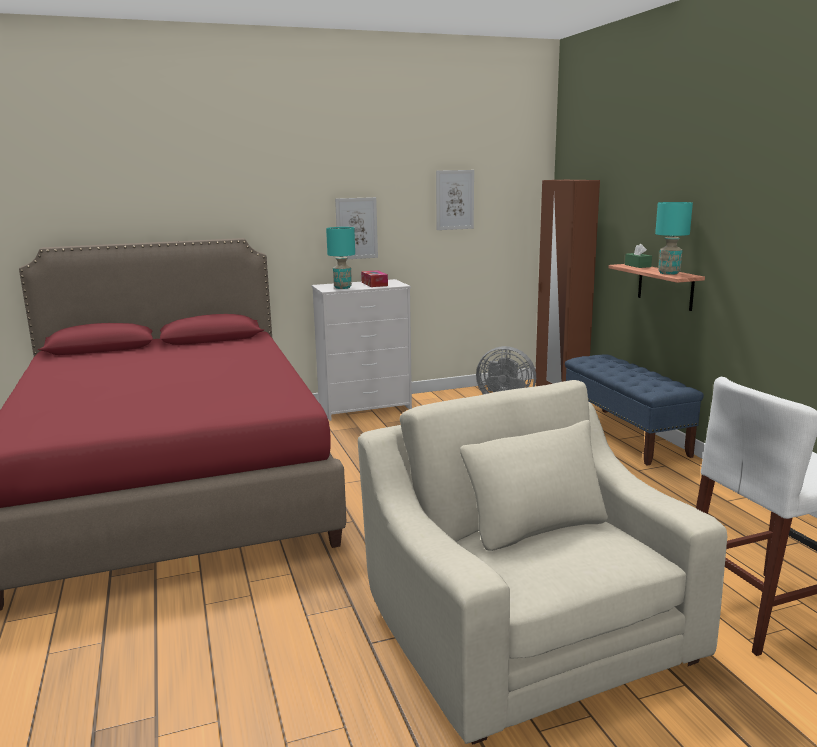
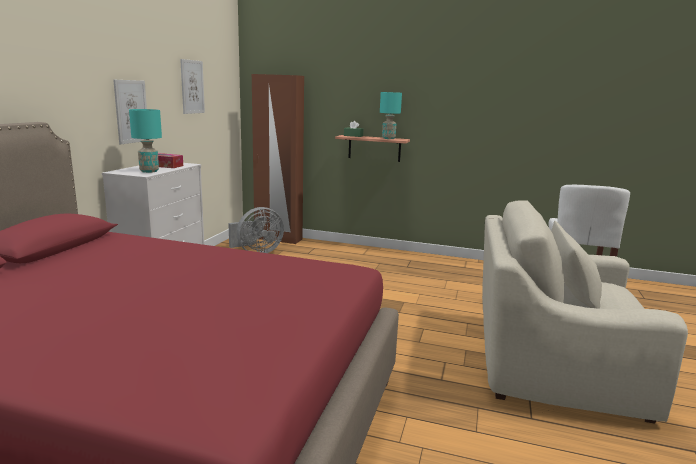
camera: 55 degrees left, 0 degrees up
(624, 435) = (361, 251): blue bench -> none

